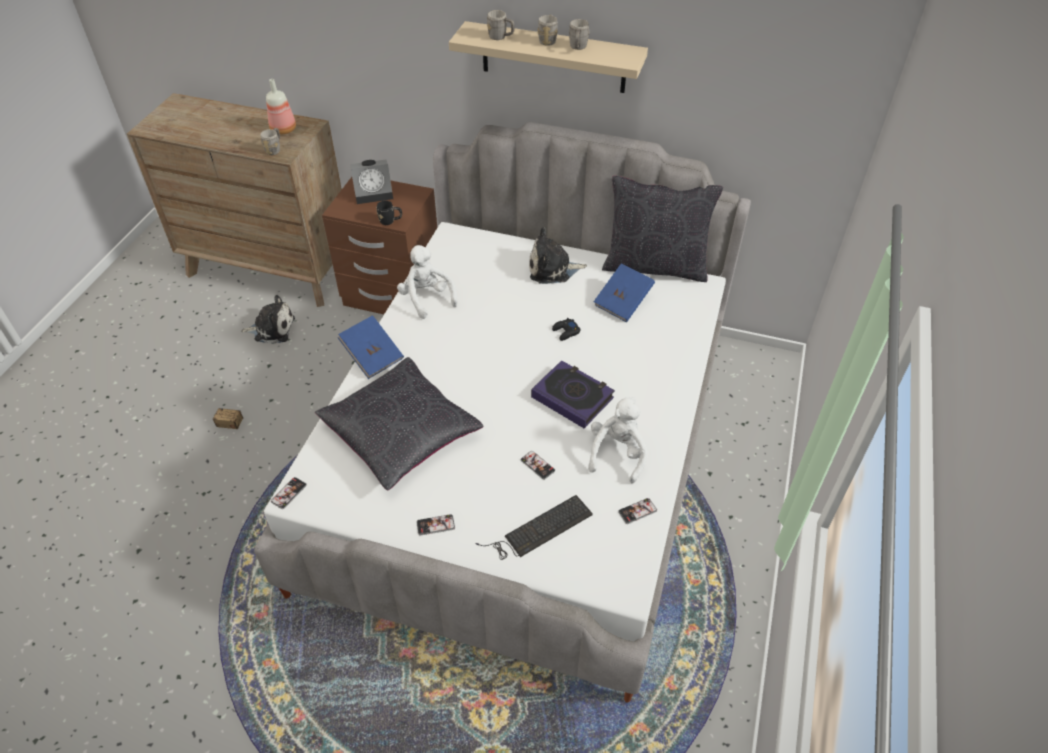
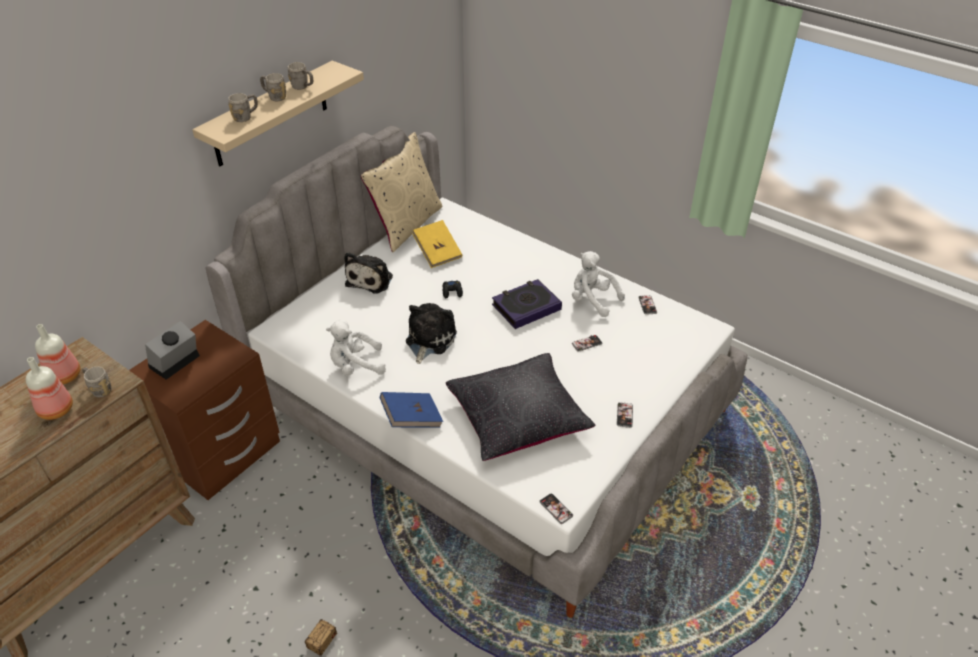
camera: 70 degrees left, 5 degrees down
(248, 140) = (55, 410): none -> bottle
(272, 329) = (197, 576): plush toy -> plush toy (429, 340)
(374, 193) = (174, 363): alarm clock -> alarm clock turned 150 degrees counterclockwise
(390, 221) = (233, 360): black mug -> none
(538, 530) = (647, 358): keyboard -> none
(623, 303) = (438, 253): blue book -> yellow book
(655, 266) = (406, 225): black pillow -> beige pillow

